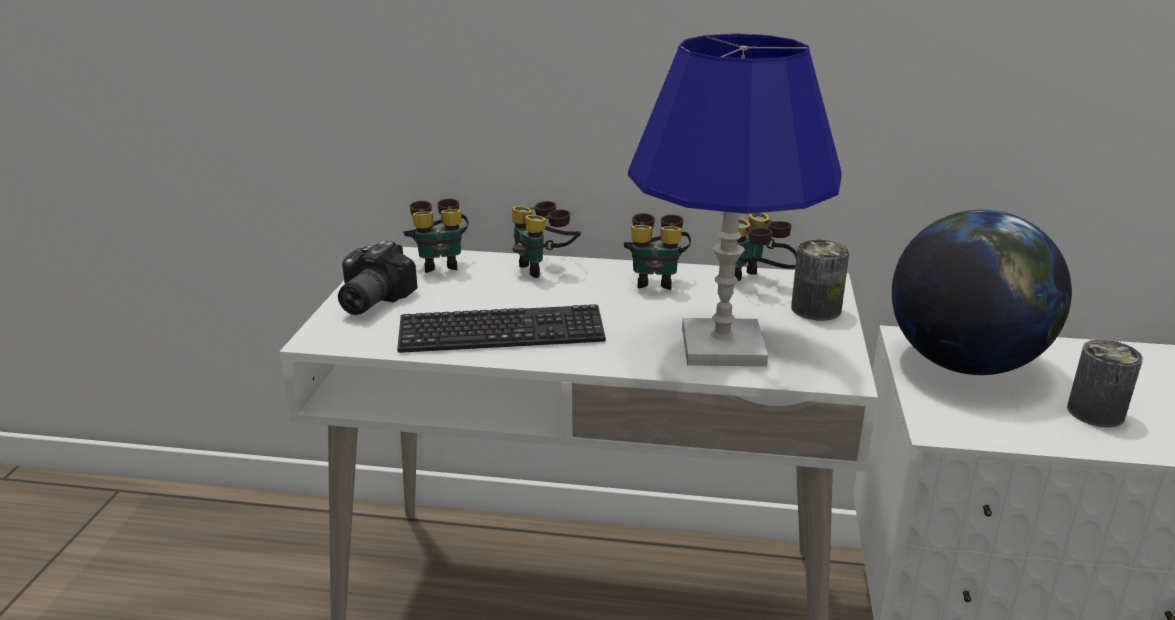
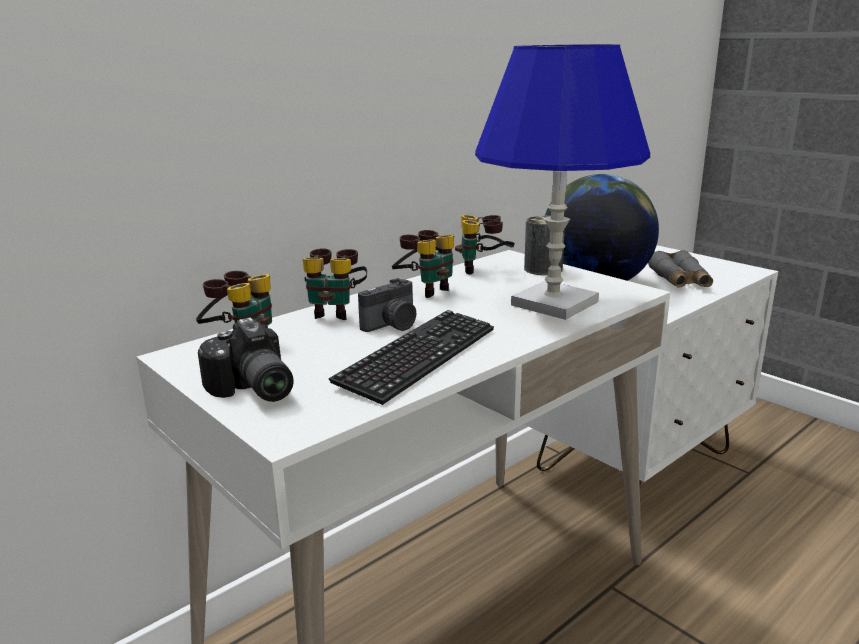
camera: 50 degrees left, 5 degrees down
(552, 299) = (392, 325): none -> camera
(1095, 412) = (680, 281): can -> grey binoculars

